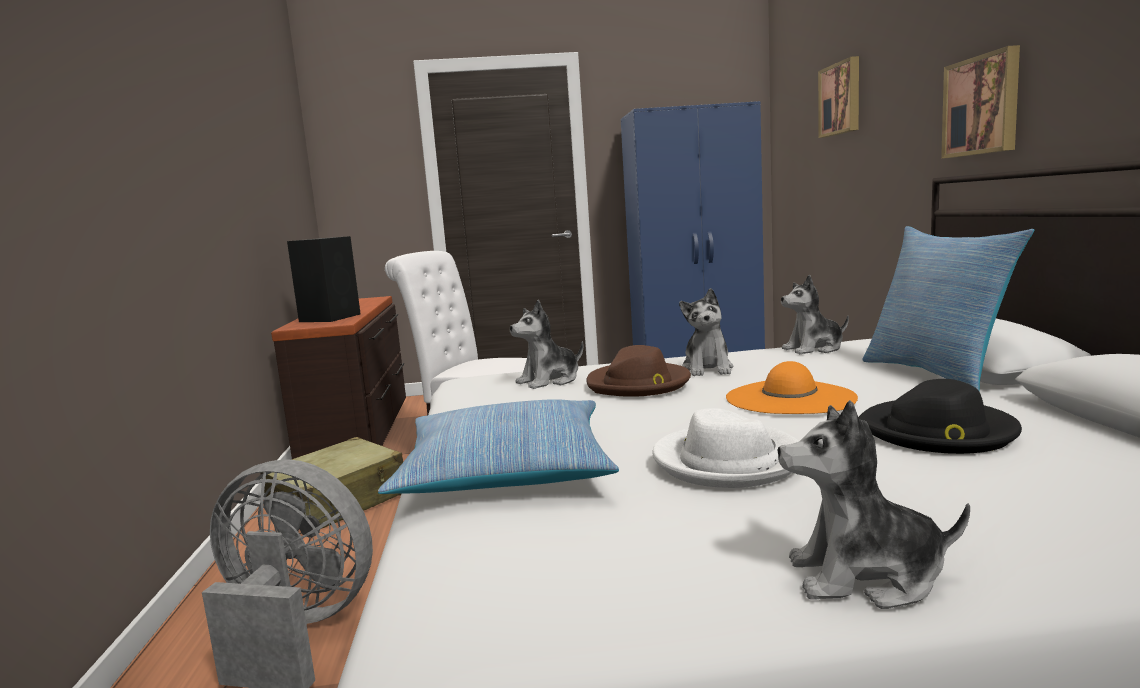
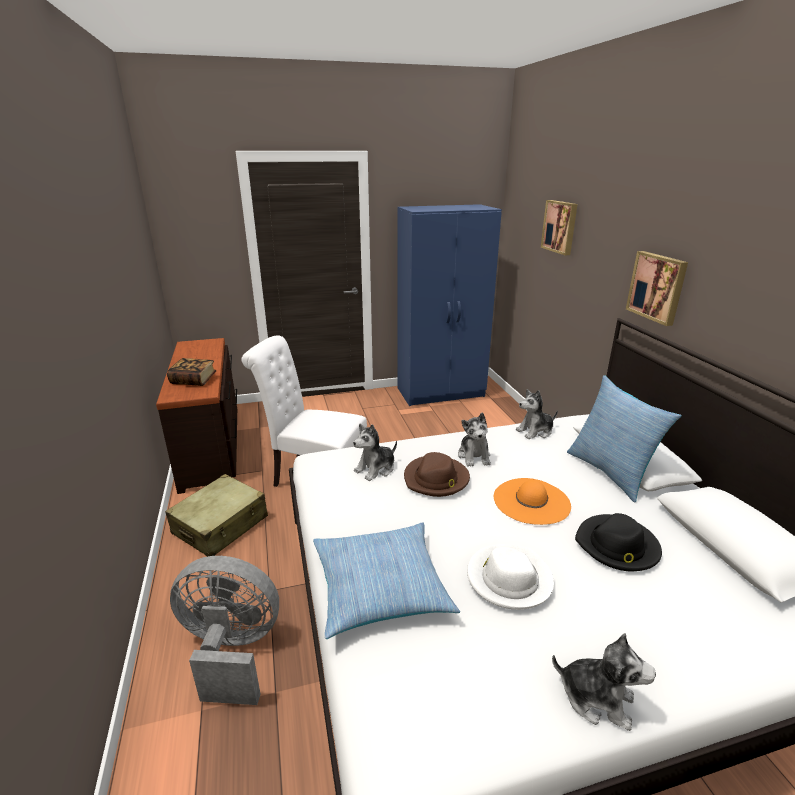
camera: 10 degrees left, 15 degrees up
(331, 318) = (194, 380): black speaker -> book
(865, 577) = (596, 698): plush toy -> plush toy turned 150 degrees counterclockwise

